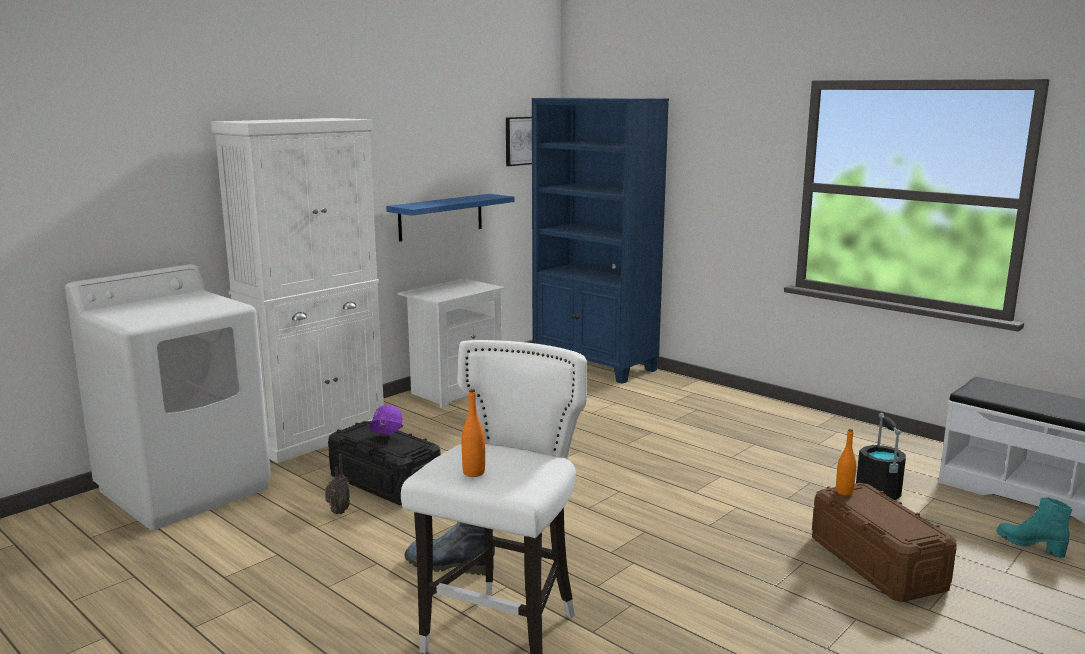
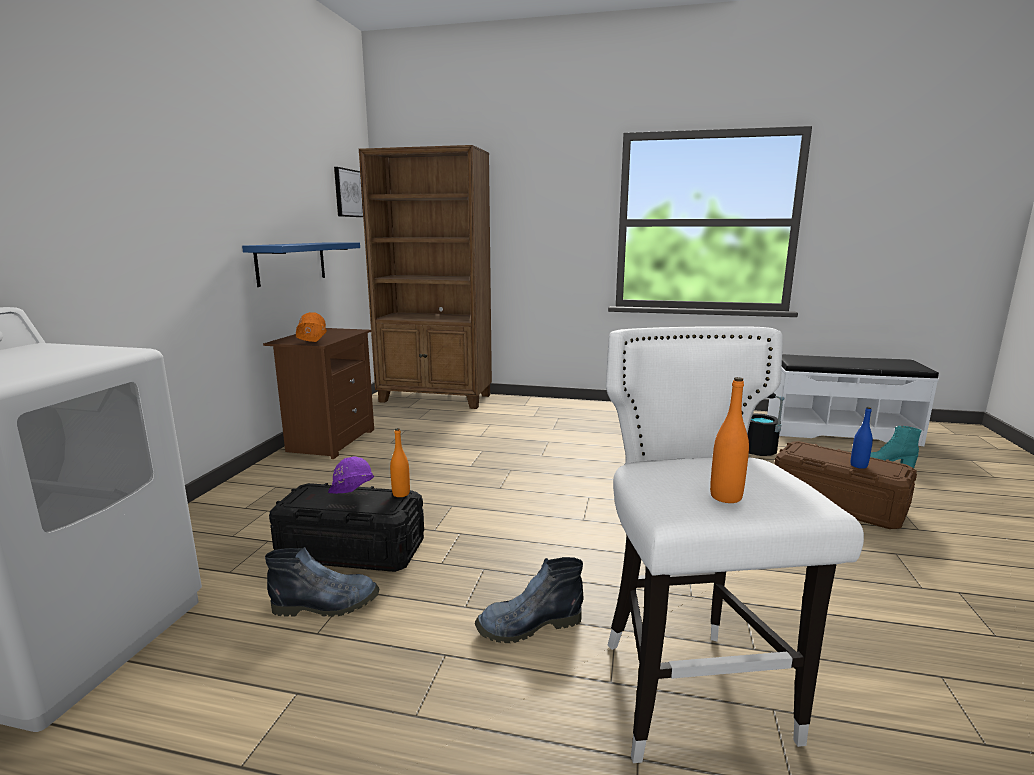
camera: 30 degrees left, 0 degrees up
(317, 435) = (211, 517): white cabinet -> none
(337, 512) = (328, 604): radio -> boot
(431, 298) = (311, 344): none -> orange hard hat
(454, 391) = (330, 441): white nightstand -> brown nightstand
(594, 365) = (436, 398): blue bookcase -> brown bookcase
(844, 492) = (799, 450): orange bottle -> orange bottle (401, 494)
(884, 521) = (858, 465): none -> blue bottle

